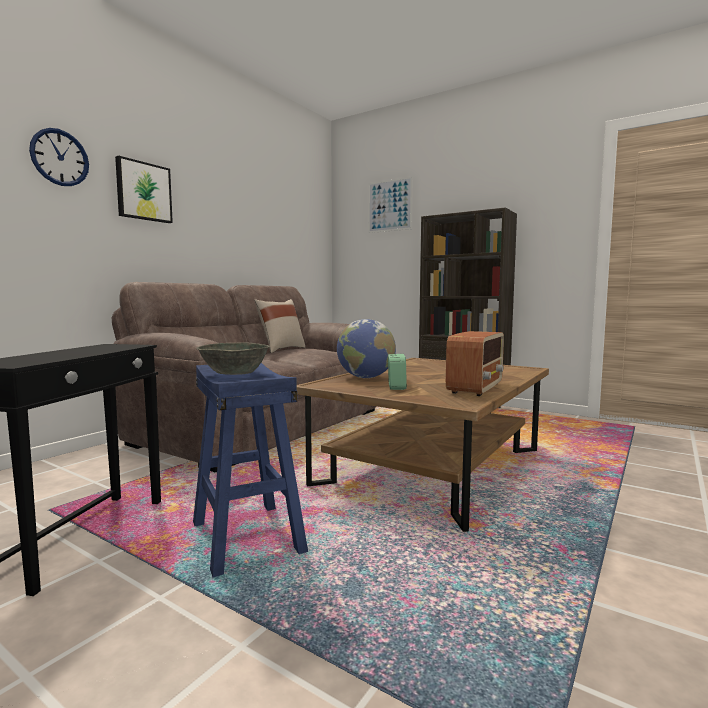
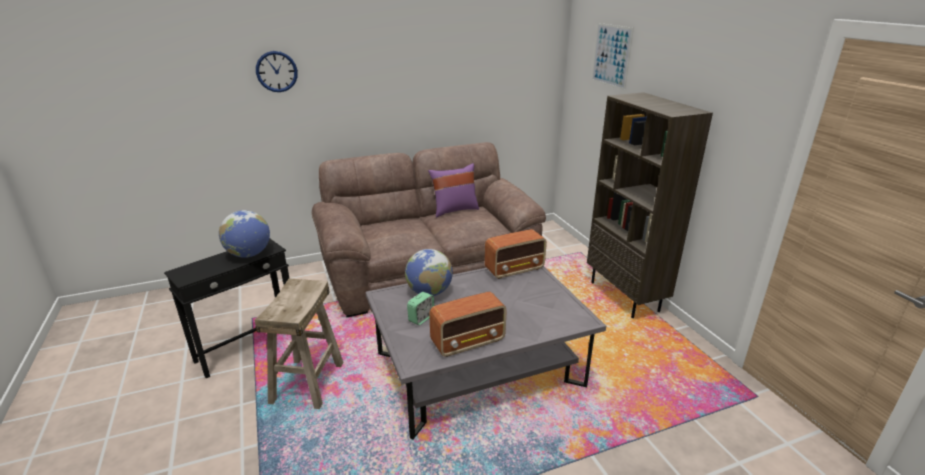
camera: 35 degrees right, 20 degrees up
(101, 349) = (249, 254): none -> globe
(143, 191) = (343, 80): picture -> none
(234, 373) = (291, 298): grey bowl -> none
(248, 537) = (308, 383): blue stool -> beige stool
(281, 349) = (454, 210): beige pillow -> purple pillow
(412, 361) = (515, 269): none -> radio
(432, 467) = (478, 369): brown coffee table -> grey coffee table

